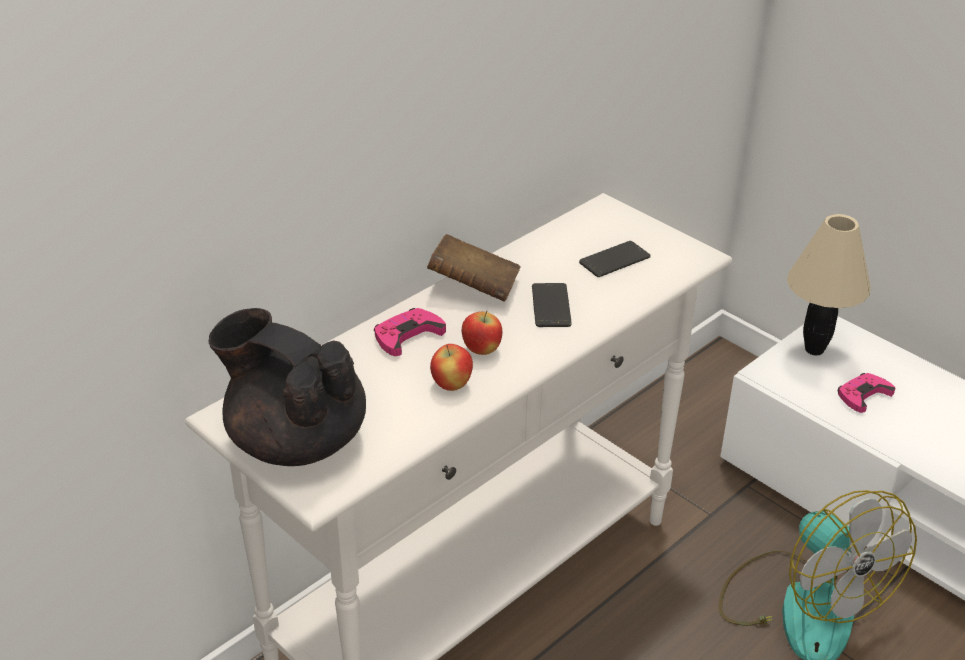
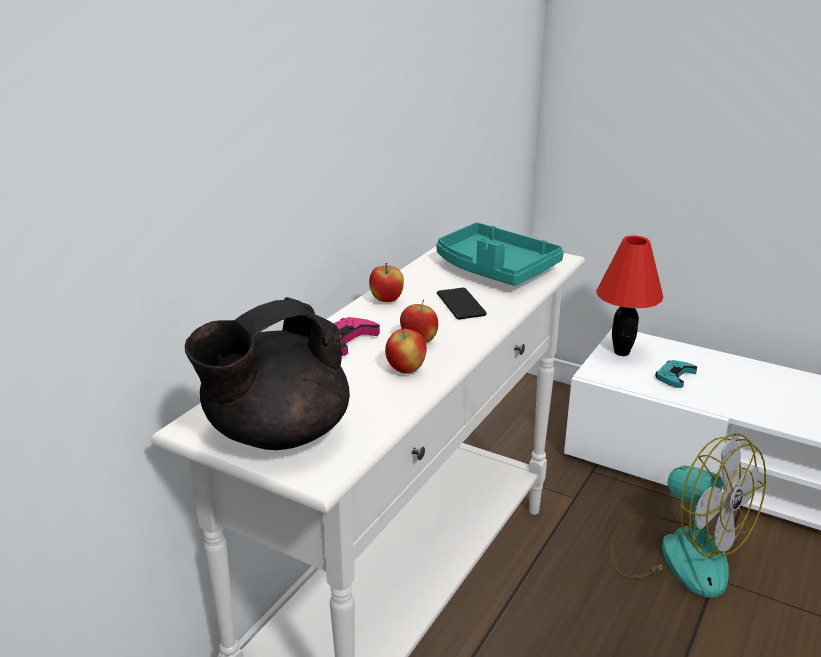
camera: 15 degrees left, 10 degrees down
(295, 440) = (276, 434): black teapot -> black teapot turned 60 degrees counterclockwise
(474, 287) = (386, 300): brown book -> apple
(614, 260) = (494, 269): phone -> turquoise tray
(815, 349) = (622, 352): beige table lamp -> red table lamp
(863, 395) = (674, 376): pink game controller -> turquoise game controller

